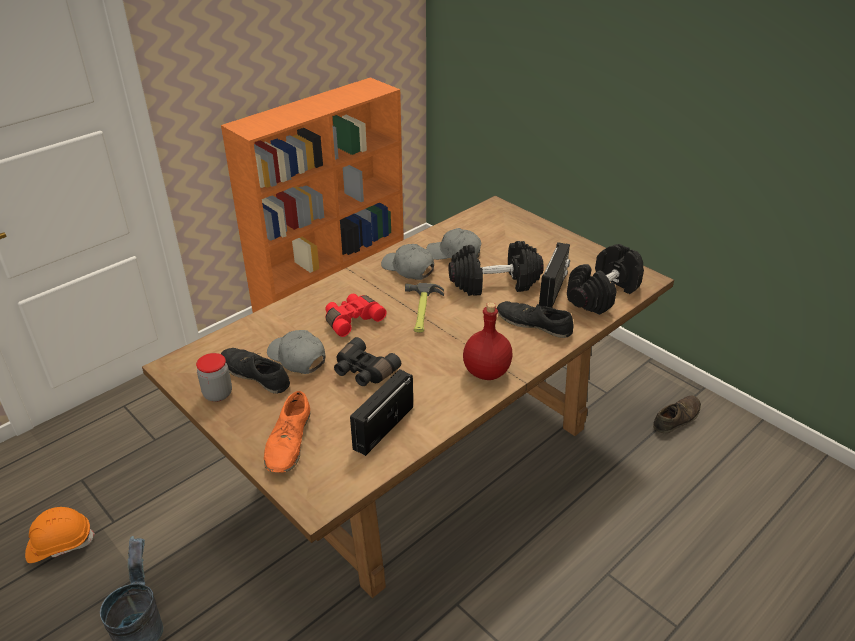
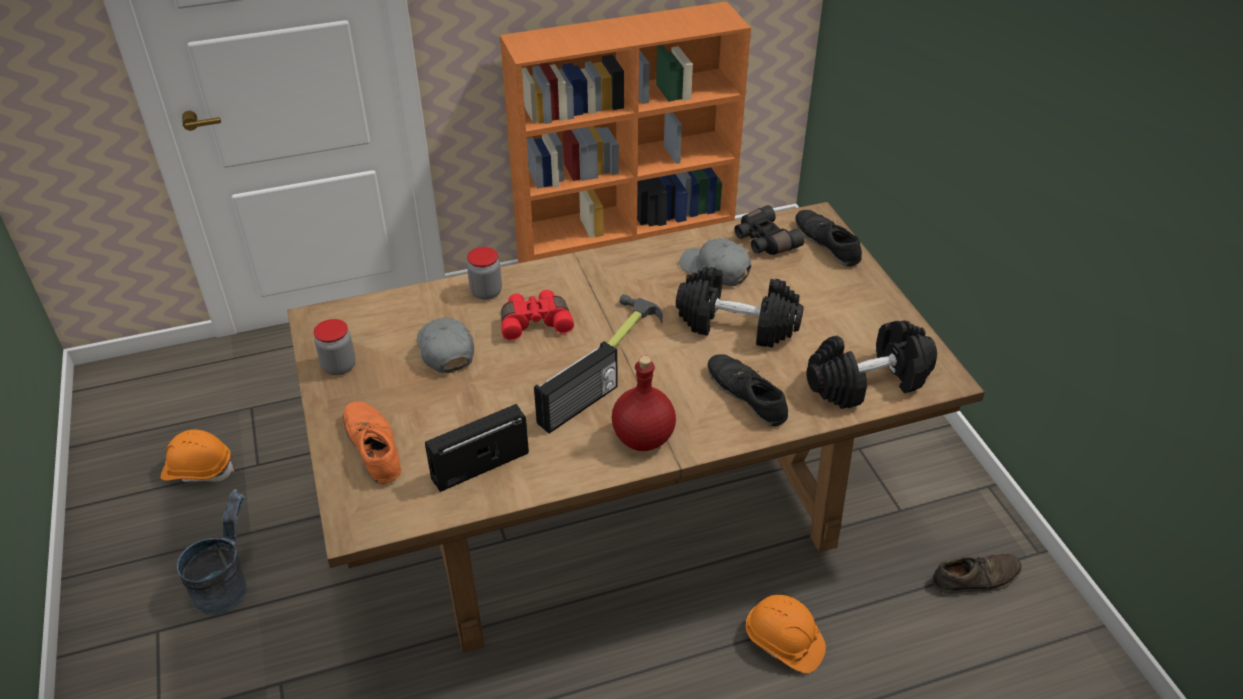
camera: 25 degrees right, 5 degrees up
(255, 375) = (390, 356): black shoe -> black shoe (827, 243)
(289, 442) = (373, 447): orange shoe -> orange shoe turned 120 degrees clockwise
(299, 310) = (486, 292): none -> jar
(363, 371) = (504, 391): black binoculars -> black binoculars (764, 241)
(408, 268) = (645, 274): grey cap -> none
(554, 290) = (806, 357): radio -> radio (579, 406)
(589, 502) = (783, 642): none -> orange hard hat

